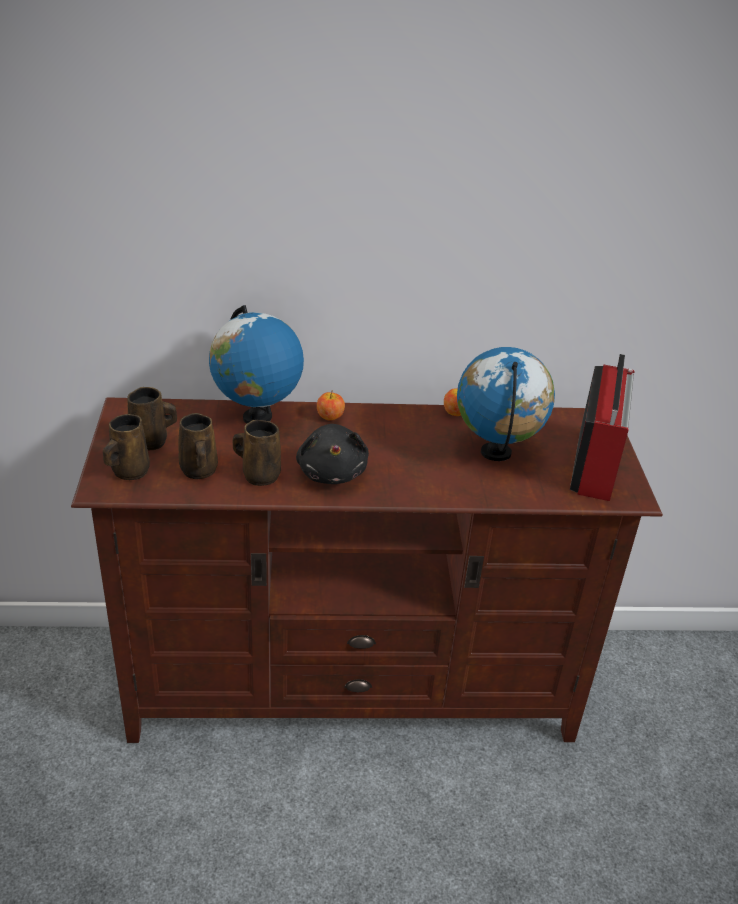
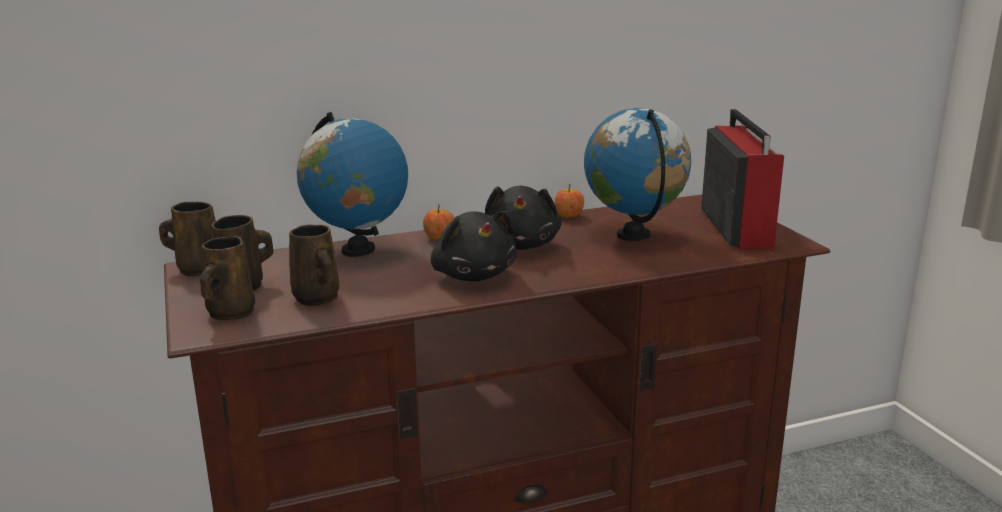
camera: 15 degrees left, 15 degrees down
(259, 475) = (391, 290): brown mug -> brown mug (197, 269)
(393, 442) = (522, 245): none -> black plush toy

